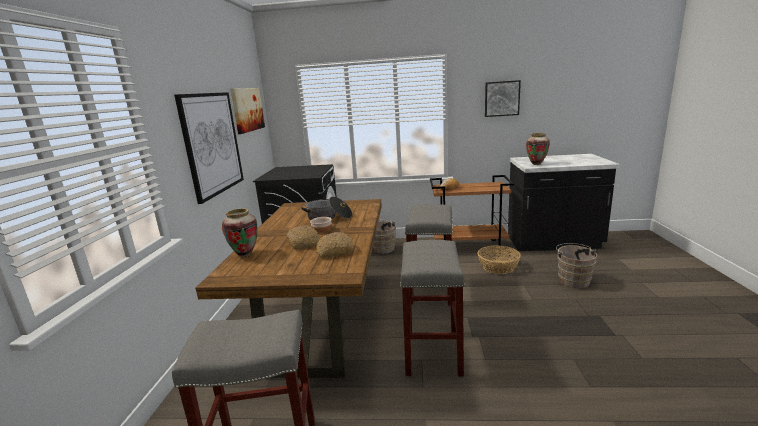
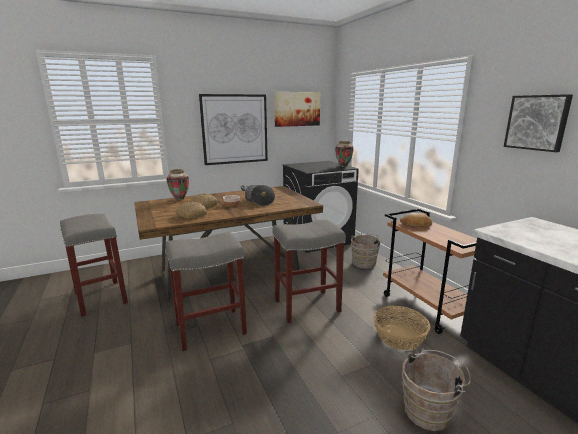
camera: 60 degrees right, 0 degrees up
(536, 164) = (513, 232): vase -> vase (343, 166)

